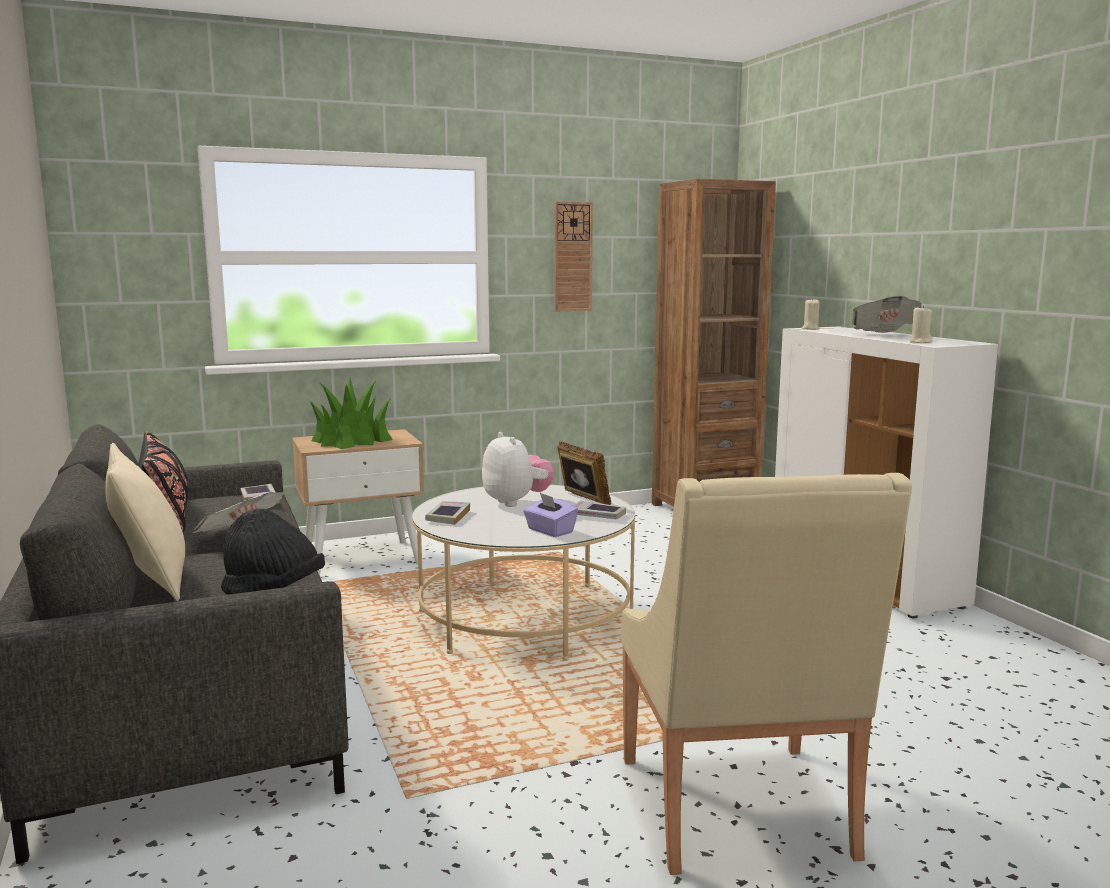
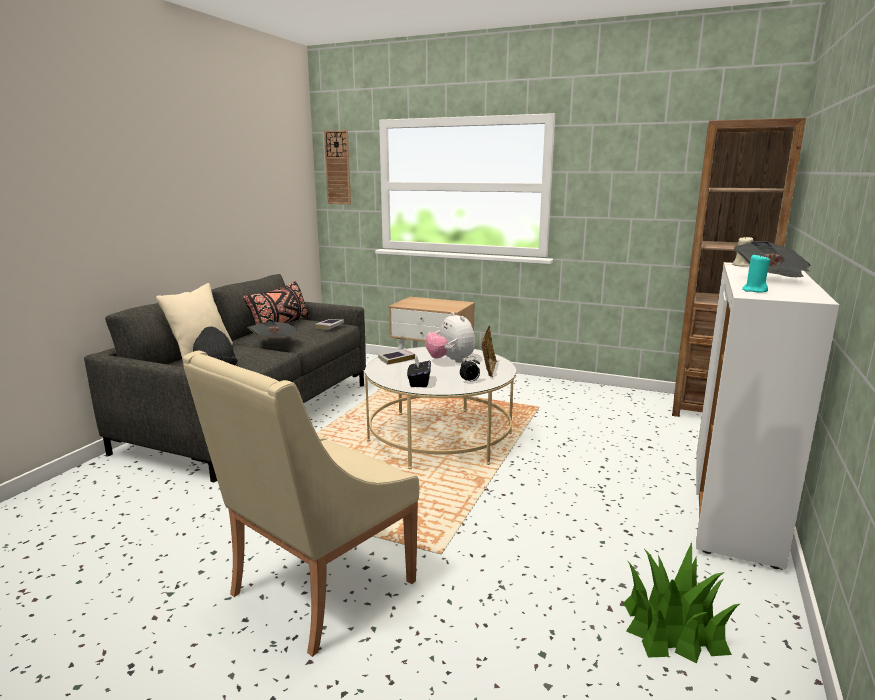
camera: 45 degrees right, 5 degrees up
(351, 440) = (428, 303): potted plant -> potted plant (672, 628)
(516, 502) = (450, 361): plush toy -> plush toy turned 135 degrees clockwise
(550, 531) = (419, 382): purple tissue box -> black tissue box
(572, 257) = (620, 188): wall clock -> wall clock (338, 167)
(597, 515) = (470, 381): book -> alarm clock
(920, 342) = (754, 290): beige candle -> turquoise candle

